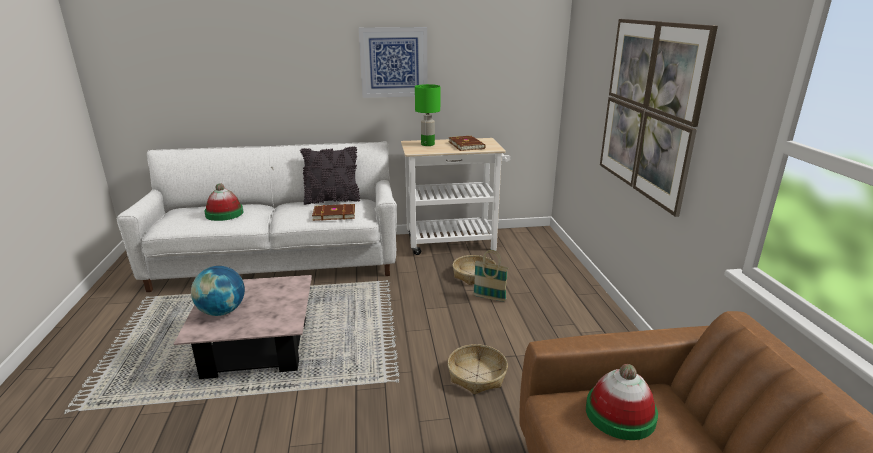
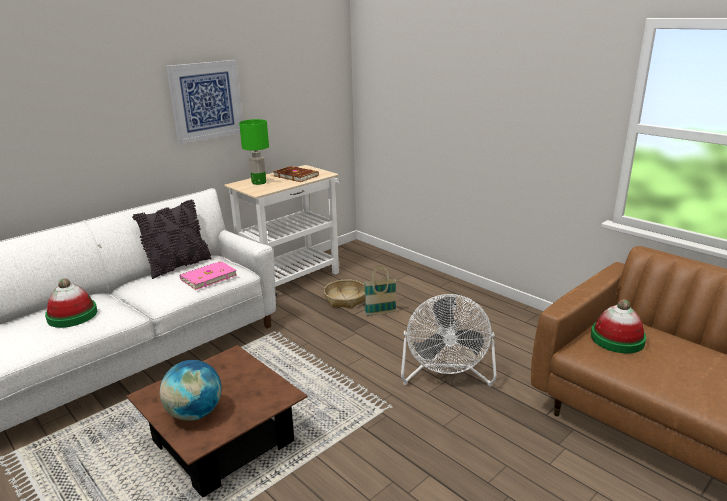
camera: 35 degrees left, 0 degrees up
(257, 347) = (223, 441): pink coffee table -> brown coffee table
(334, 214) = (208, 277): brown book -> pink book
(477, 375) = (443, 374): basket -> white fan
(649, 109) = (485, 116): picture -> none

